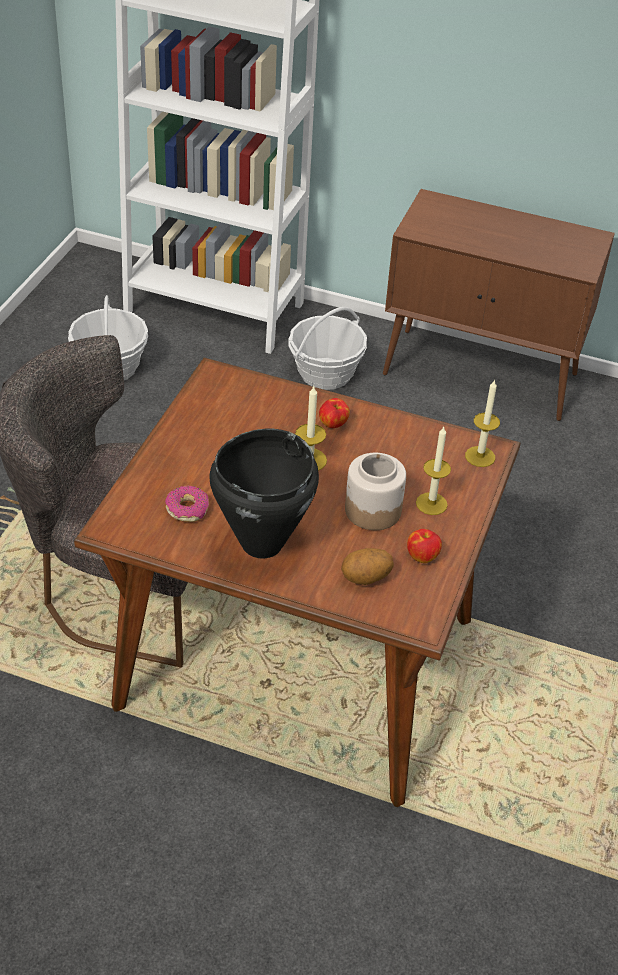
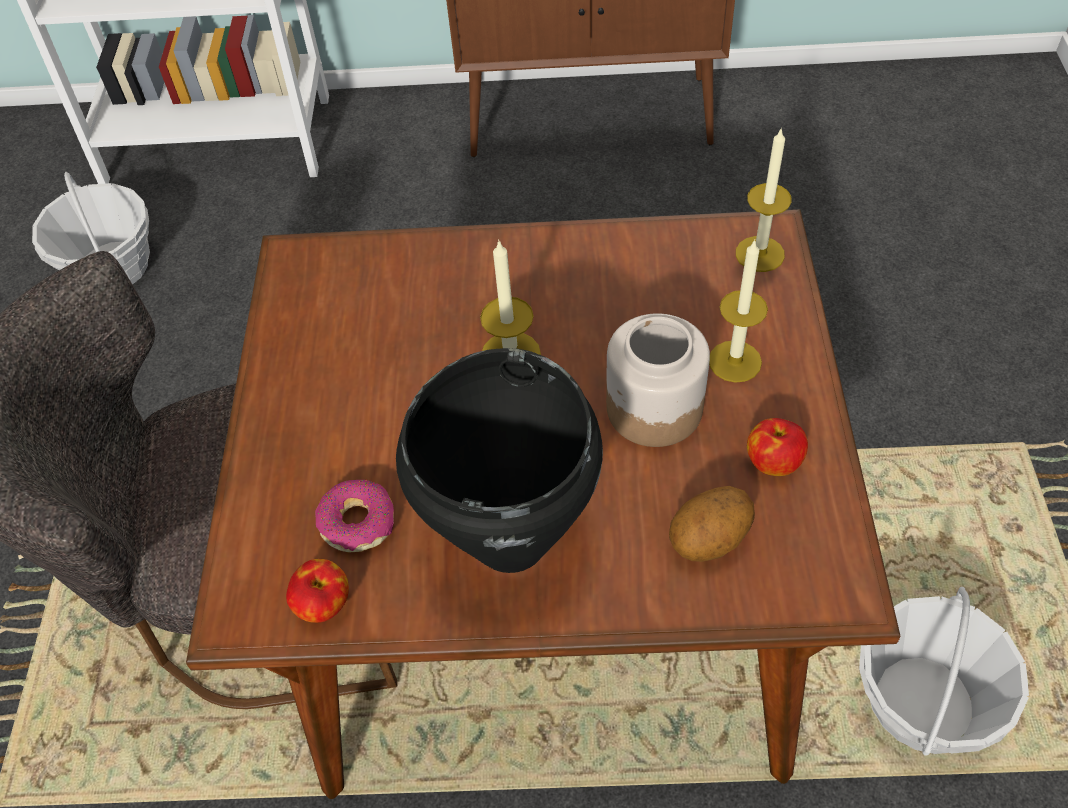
camera: 15 degrees left, 10 degrees up
(325, 374) = (399, 180): basket -> basket (922, 703)
(333, 424) = (517, 279): apple -> apple (324, 604)

